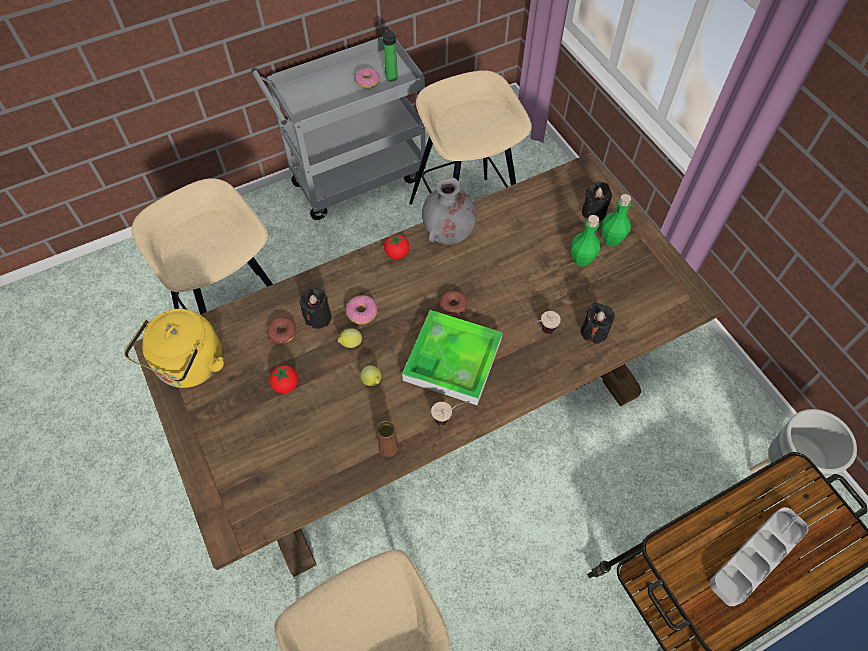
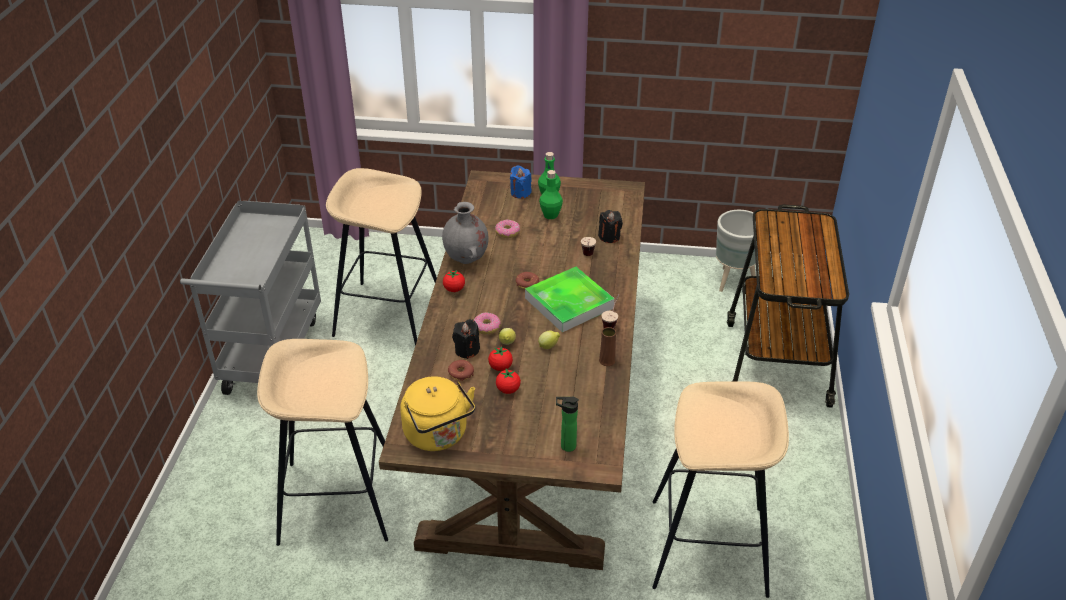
camera: 55 degrees left, 20 degrees down
(313, 359) = (500, 367): none -> tomato
(367, 82) = (260, 240): donut -> donut (507, 233)
(390, 76) = (270, 227): bottle -> bottle (565, 446)
(593, 212) = (520, 193): black candle -> blue candle
(756, 557) = (802, 257): grey tray -> none

